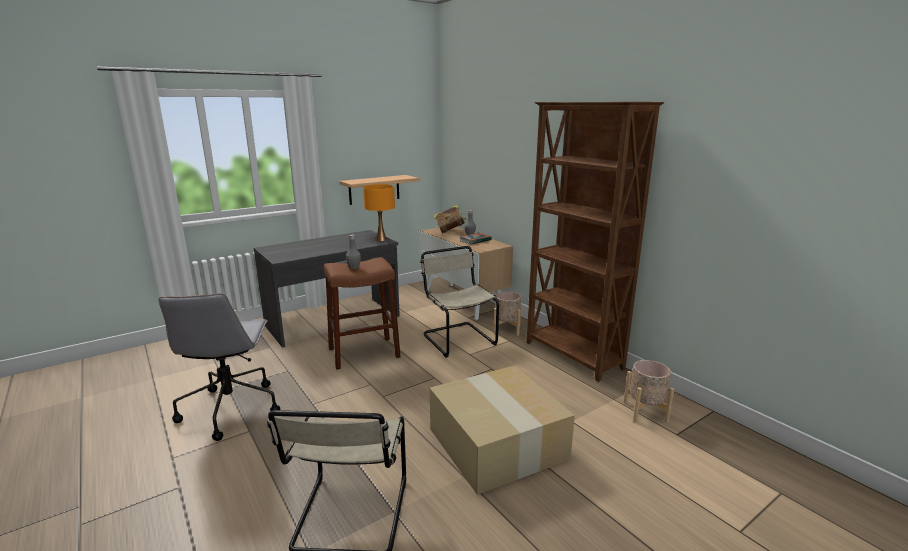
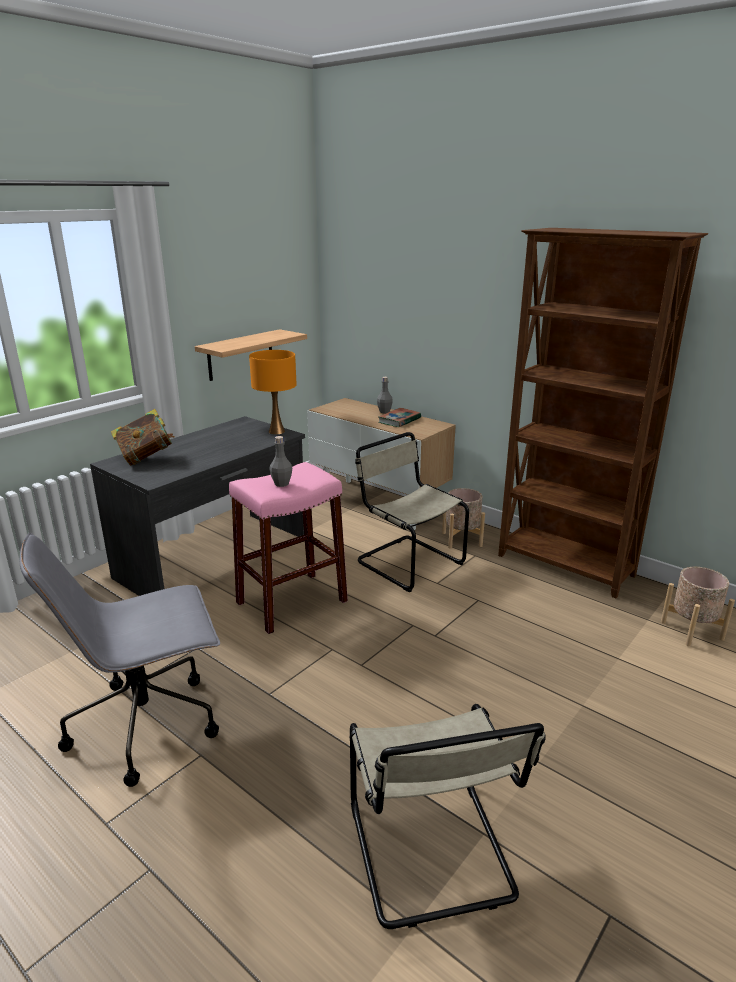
camera: 15 degrees left, 5 degrees up
(231, 408) = (148, 724): grey office chair -> grey office chair turned 90 degrees clockwise
(363, 353) = (291, 602): brown stool -> pink stool
(449, 230) = (350, 406): book -> book (146, 458)
(499, 444) = (554, 707): cardboard box -> none

